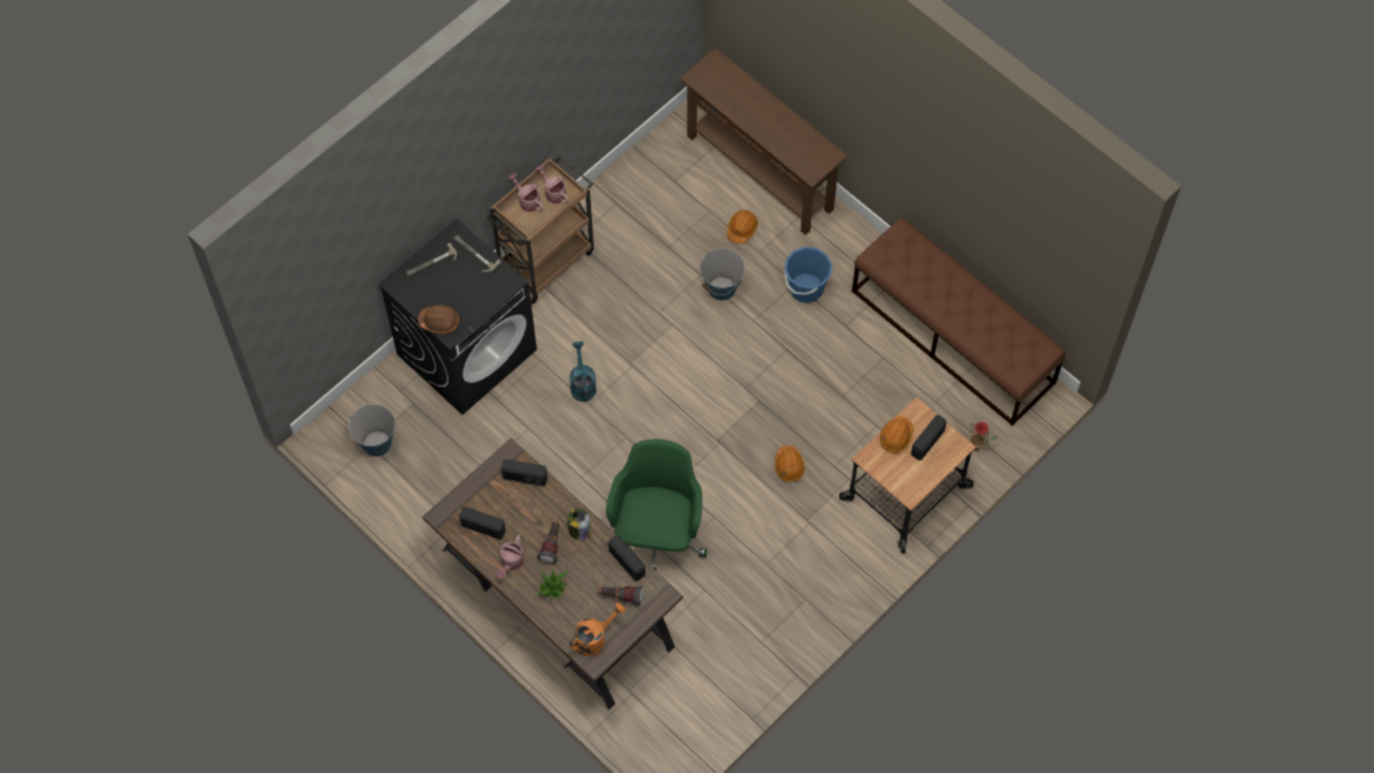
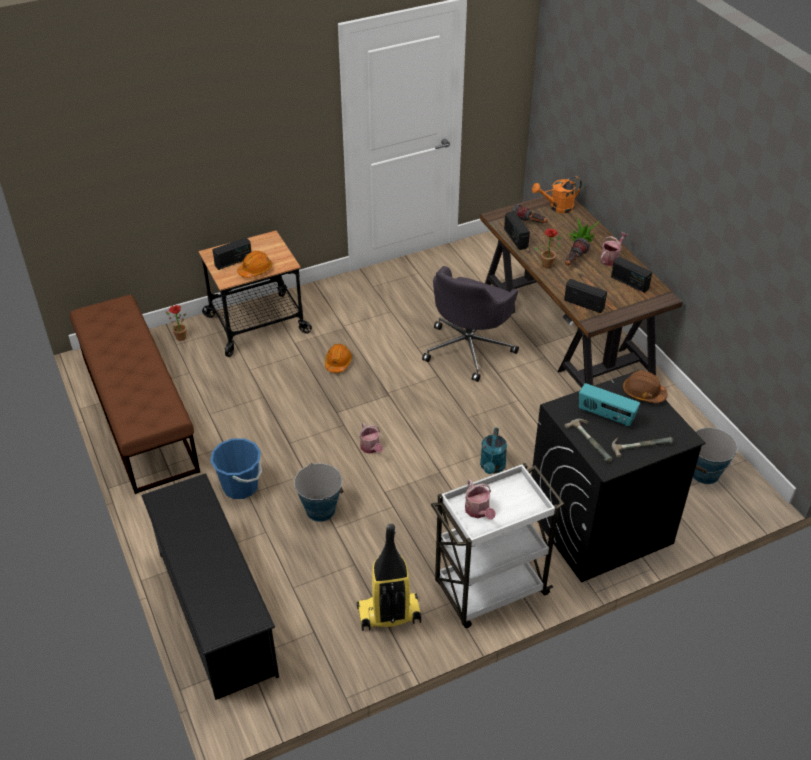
camera: 160 degrees left, 20 degrees down
(468, 286) = (606, 415): none -> radio
(527, 200) = (511, 511): watering can -> watering can (371, 448)
(546, 260) = (489, 589): brown cart -> white cart
(579, 530) = (548, 263): jar -> potted plant
(621, 212) = (388, 615): none -> vacuum cleaner
(657, 534) = (469, 348): green office chair -> grey office chair
(742, 229) = (269, 559): orange hard hat -> none
(760, 172) = (216, 611): brown console table -> black shoe rack

